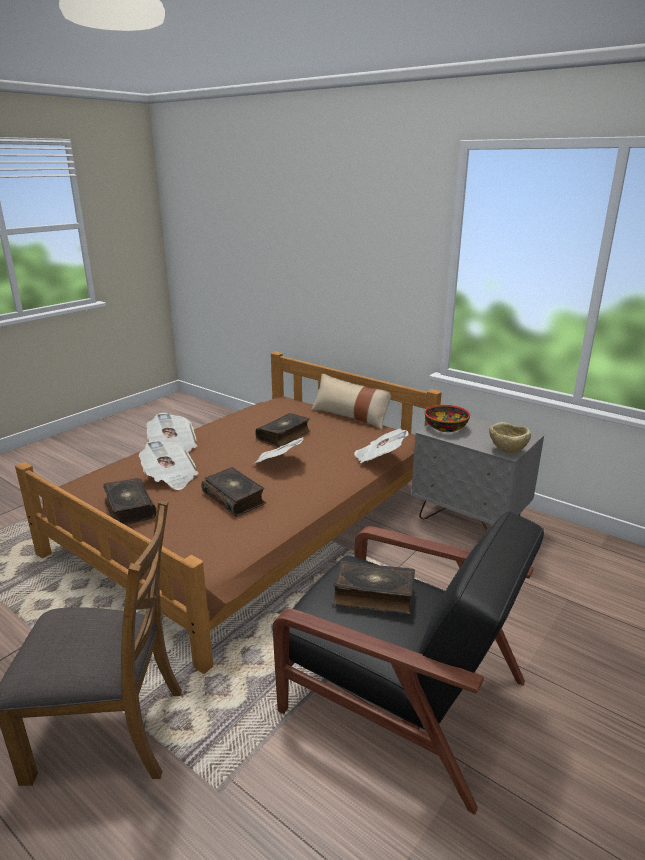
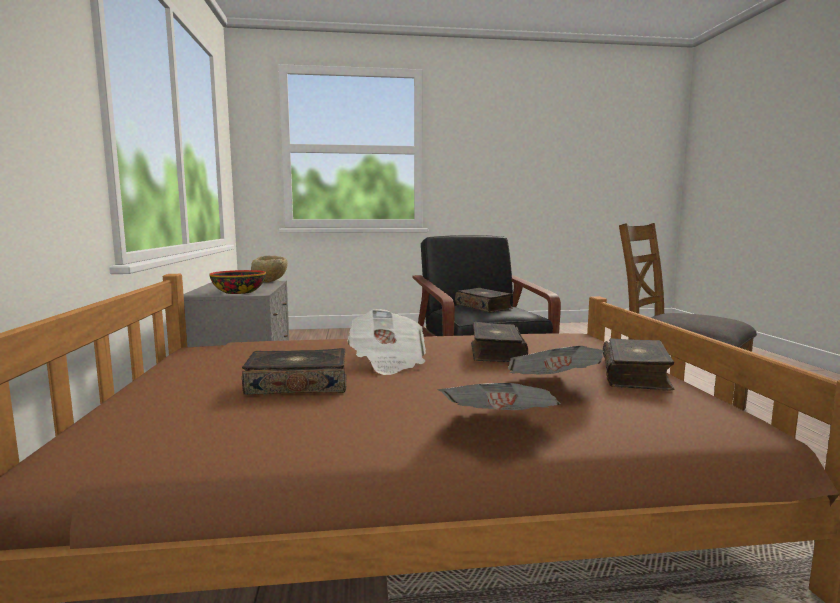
camera: 135 degrees left, 15 degrees down
(351, 416) = (134, 384): beige pillow -> none
(379, 458) = (290, 339): newspaper -> none

